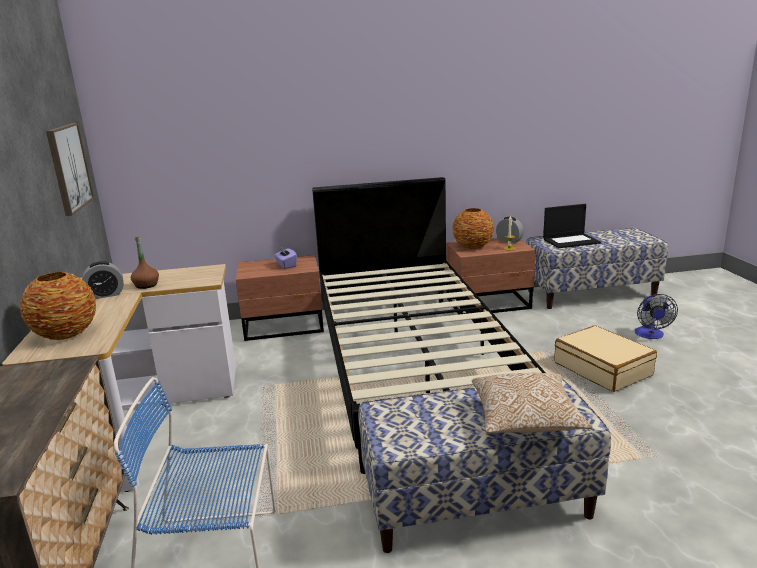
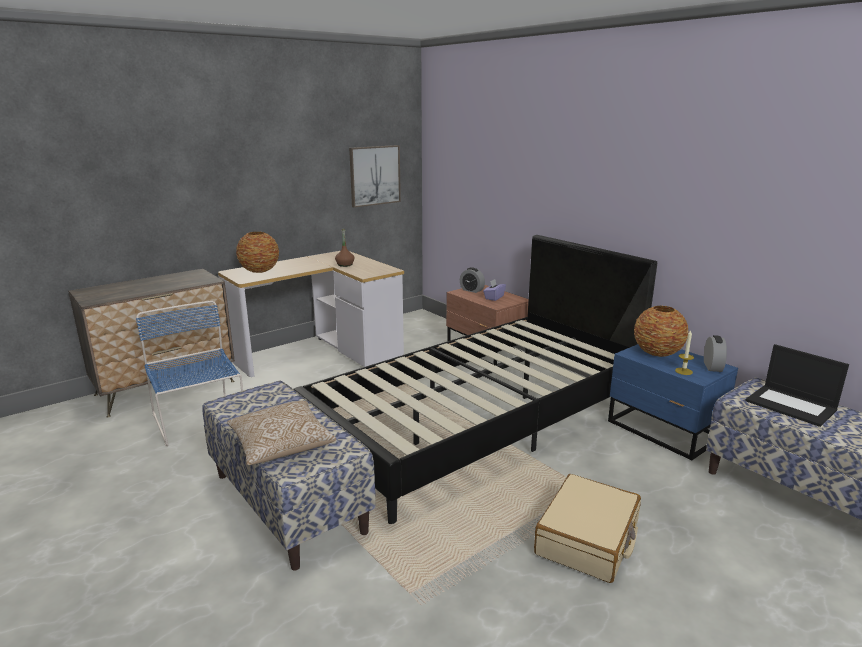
camera: 60 degrees right, 0 degrees up
(105, 295) = (321, 262): alarm clock -> alarm clock (472, 290)
(490, 304) = (664, 431): brown nightstand -> blue nightstand
(650, 335) = (739, 571): fan -> none

